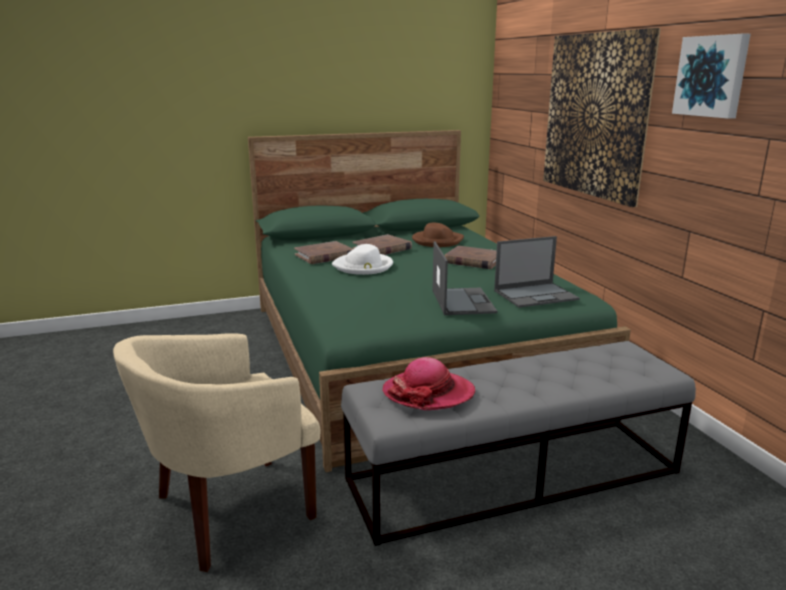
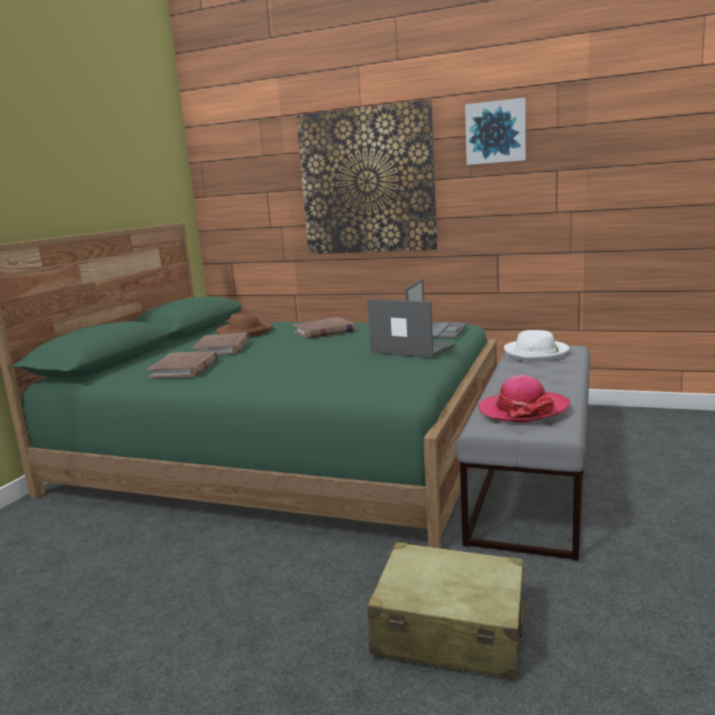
camera: 50 degrees left, 5 degrees down
(229, 511) = (449, 630): beige armchair -> beige suitcase
(363, 266) = (258, 360): white hat -> white hat (536, 353)

